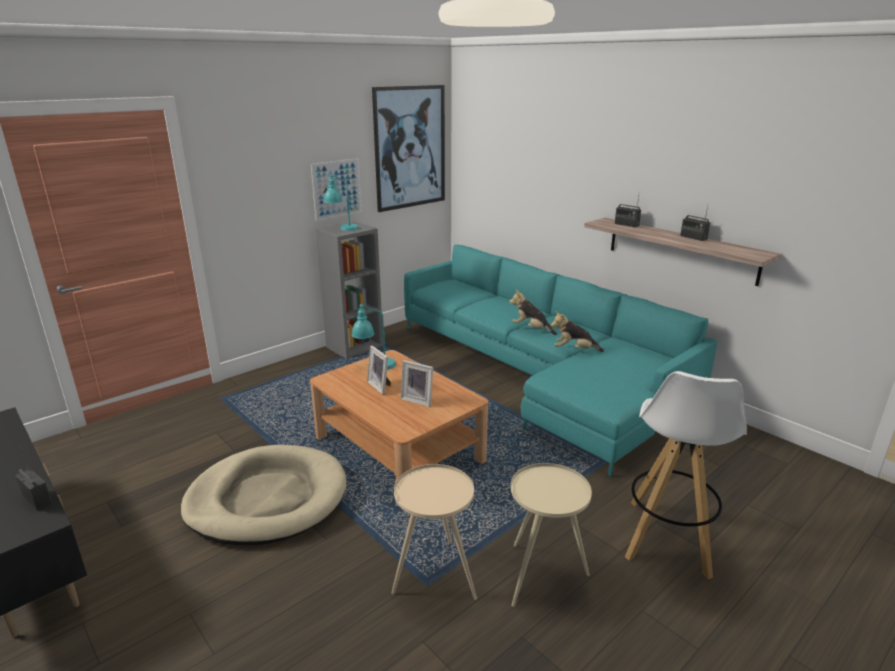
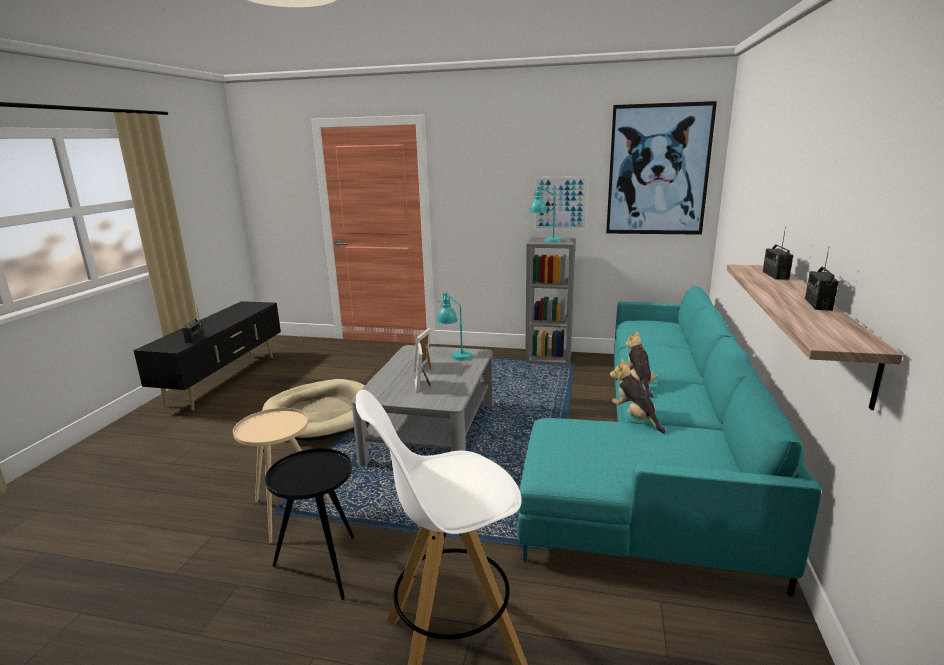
camera: 55 degrees right, 5 degrees down
(399, 448) = (432, 432): brown coffee table -> grey coffee table
(543, 576) = (322, 569): beige side table -> black side table

